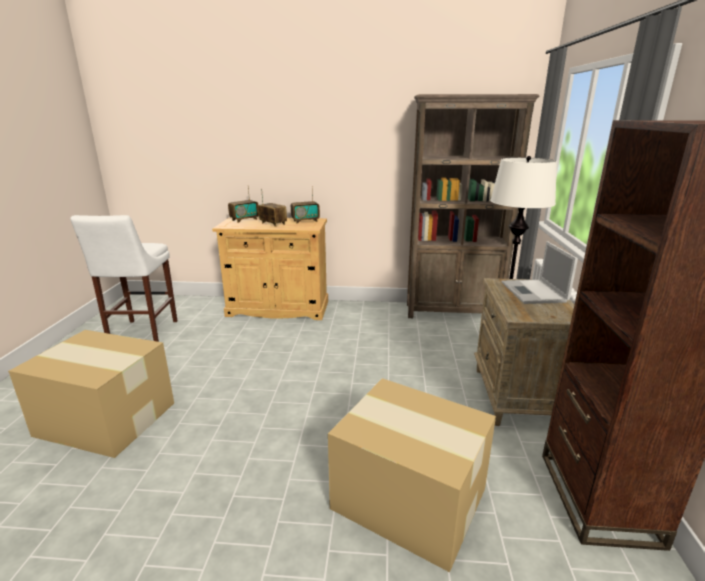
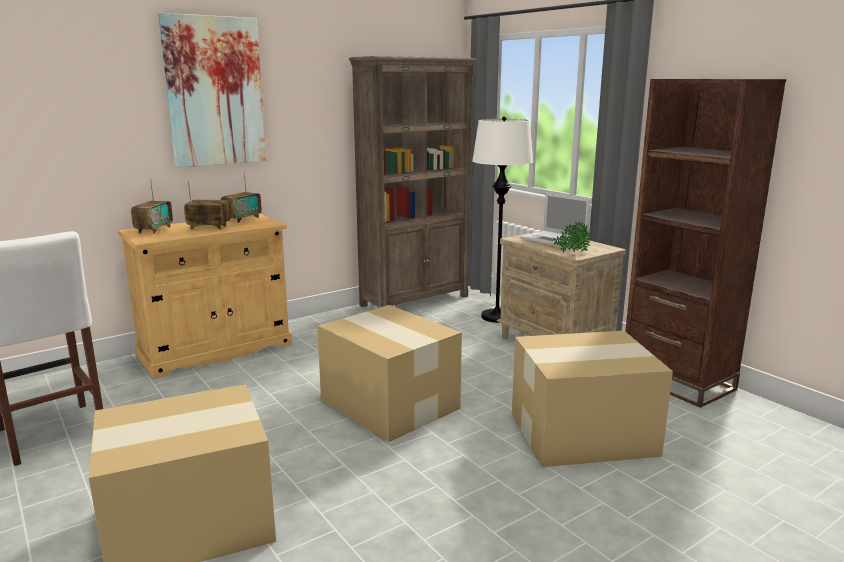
camera: 40 degrees left, 5 degrees down
(300, 124) = (215, 92): none -> picture
(311, 391) = (389, 403): none -> cardboard box
(518, 311) = (570, 253): none -> potted plant

